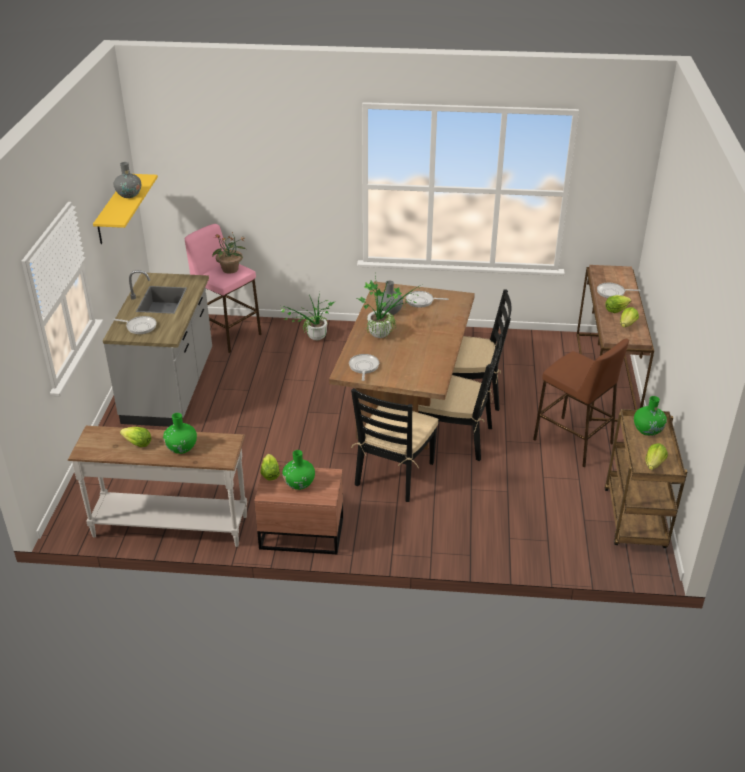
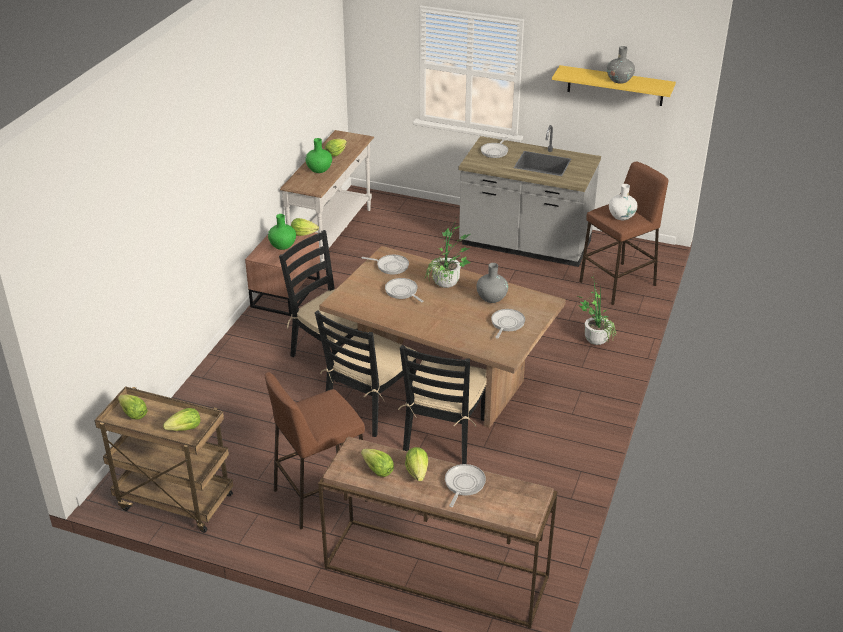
camera: 105 degrees right, 0 degrees up
(227, 334) = (618, 283): pink stool -> brown stool
(230, 269) = (621, 216): potted plant -> white vase
(402, 354) = (402, 292): none -> frying pan
(647, 430) = (185, 429): green vase -> lettuce

